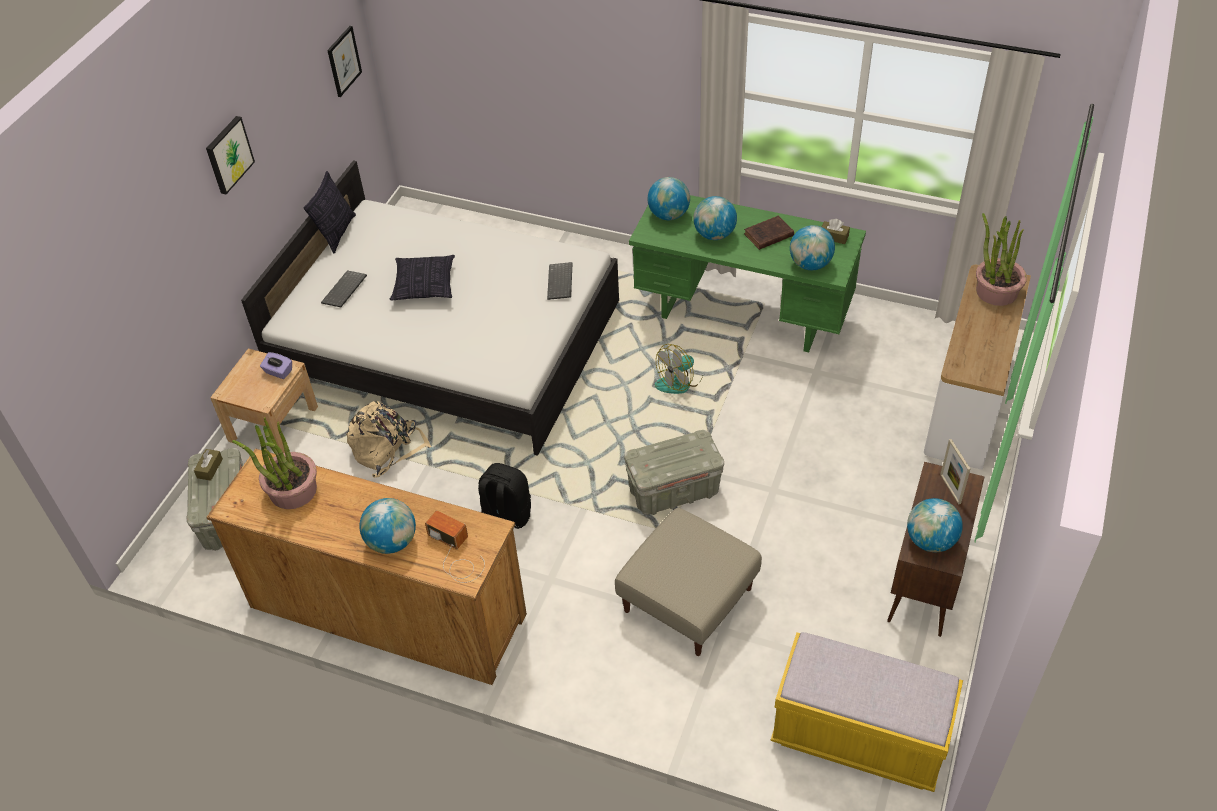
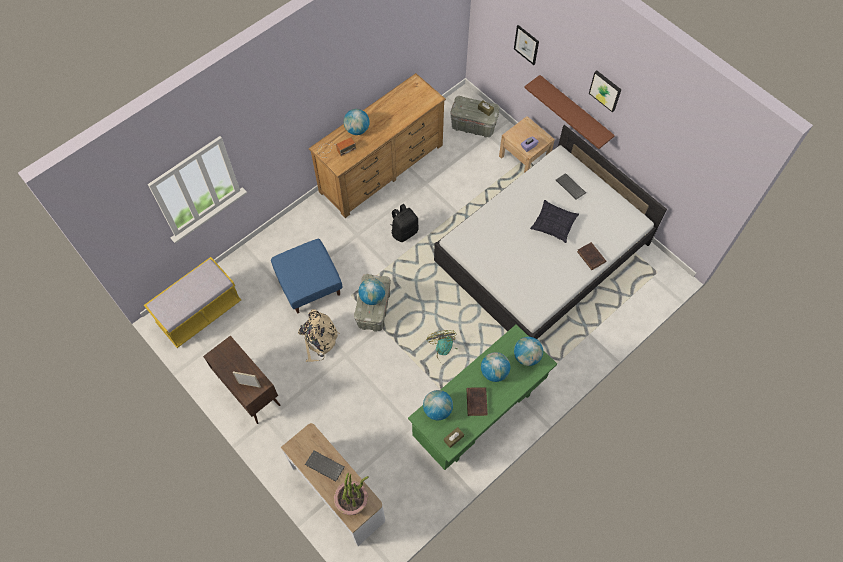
camera: 115 degrees right, 15 degrees up
(228, 262) = (574, 110): none -> brown shelf
(292, 491) = (410, 104): potted plant -> none
(336, 233) = (625, 199): pillow -> none
(344, 61) = (704, 185): picture -> picture (526, 44)
(387, 450) = (477, 199): beige backpack -> beige backpack (318, 340)
(459, 234) = (591, 257): none -> brown book
(561, 282) = (518, 291): keyboard -> keyboard (324, 466)
(688, 600) = (308, 284): beige ottoman -> blue ottoman
(930, 541) = (229, 355): globe -> globe (372, 297)

